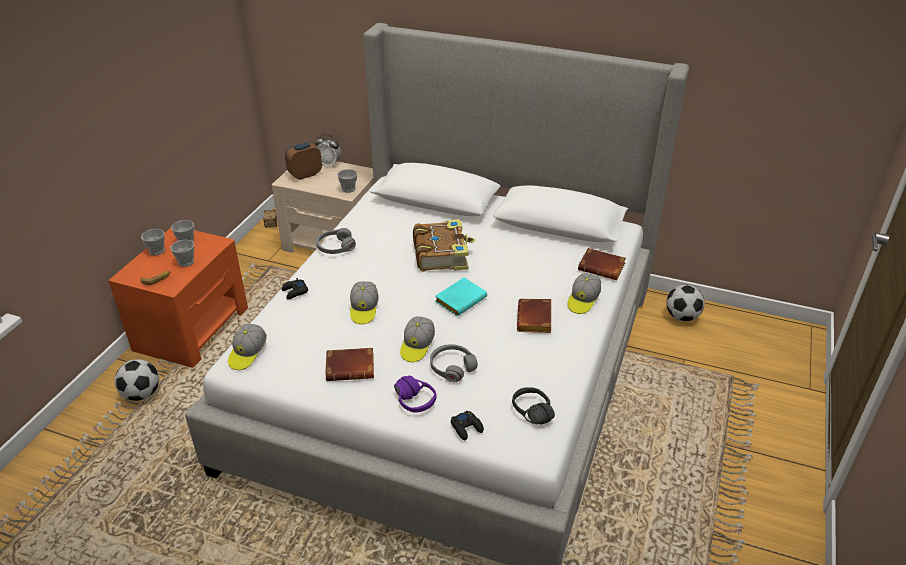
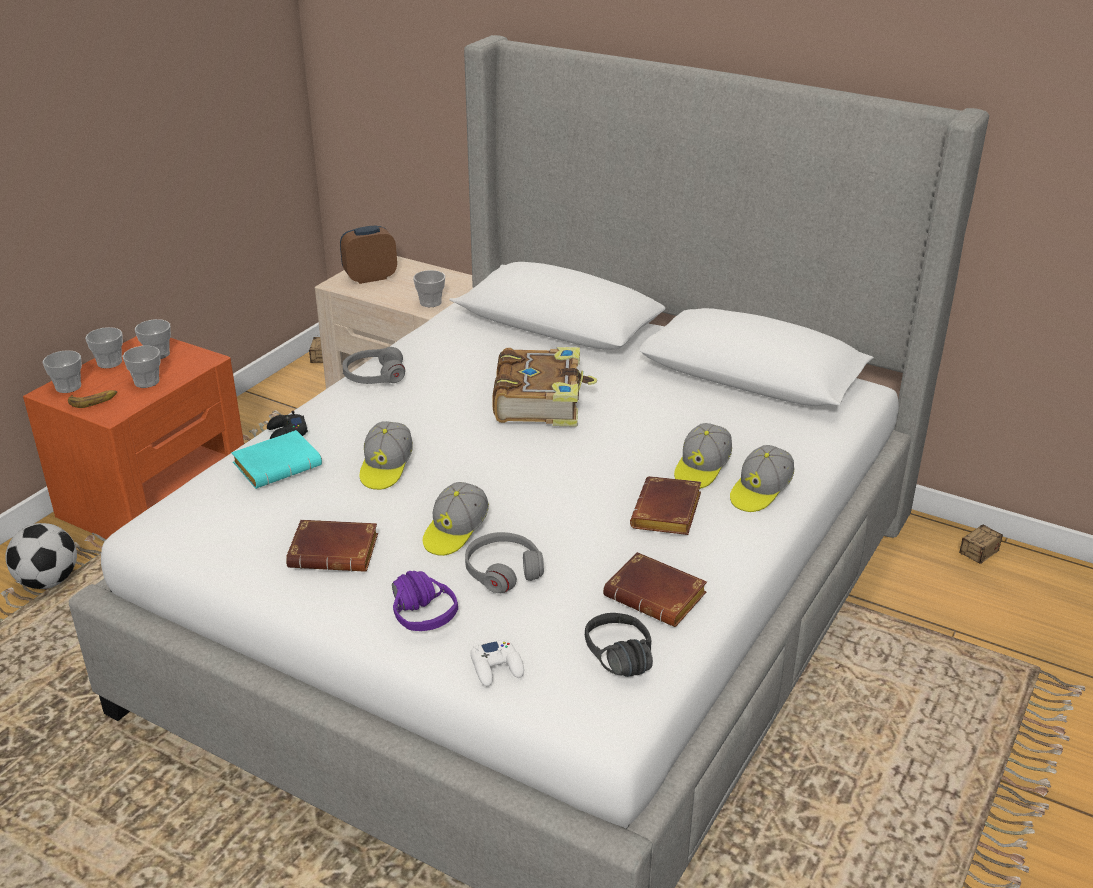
camera: 10 degrees right, 5 degrees down
(136, 271) = (68, 387): none -> cup
(247, 353) = (180, 514): cap -> cap (701, 469)
(329, 164) = (412, 266): alarm clock -> none
(460, 299) = (550, 469): turquoise book -> turquoise book (279, 464)
(467, 428) = (497, 667): black game controller -> white game controller
(603, 267) = (809, 446): brown book -> brown book (658, 596)
(682, 317) = (965, 562): football -> storage box

